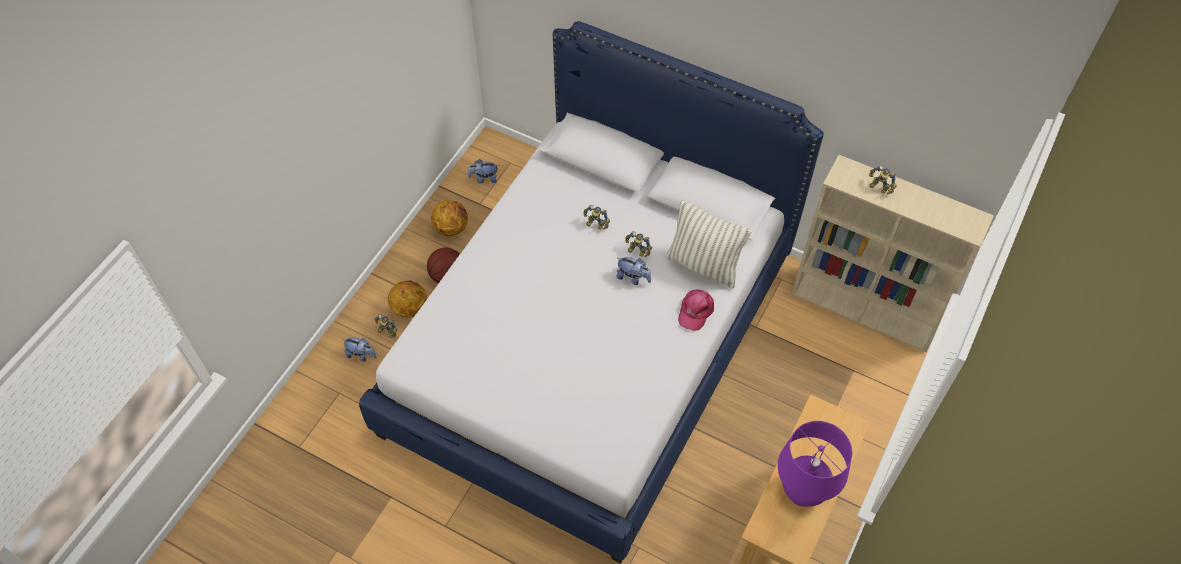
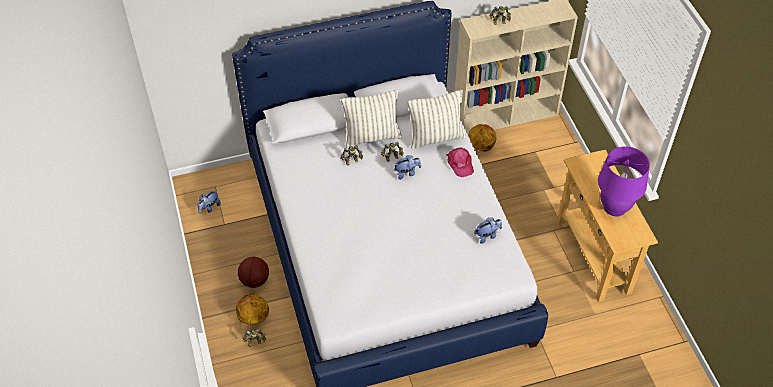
camera: 45 degrees left, 5 degrees down
(361, 355) = (255, 368): plush toy -> plush toy (487, 235)
(451, 227) = (223, 251): basketball -> basketball (480, 146)
(643, 216) = (372, 137): none -> pillow

